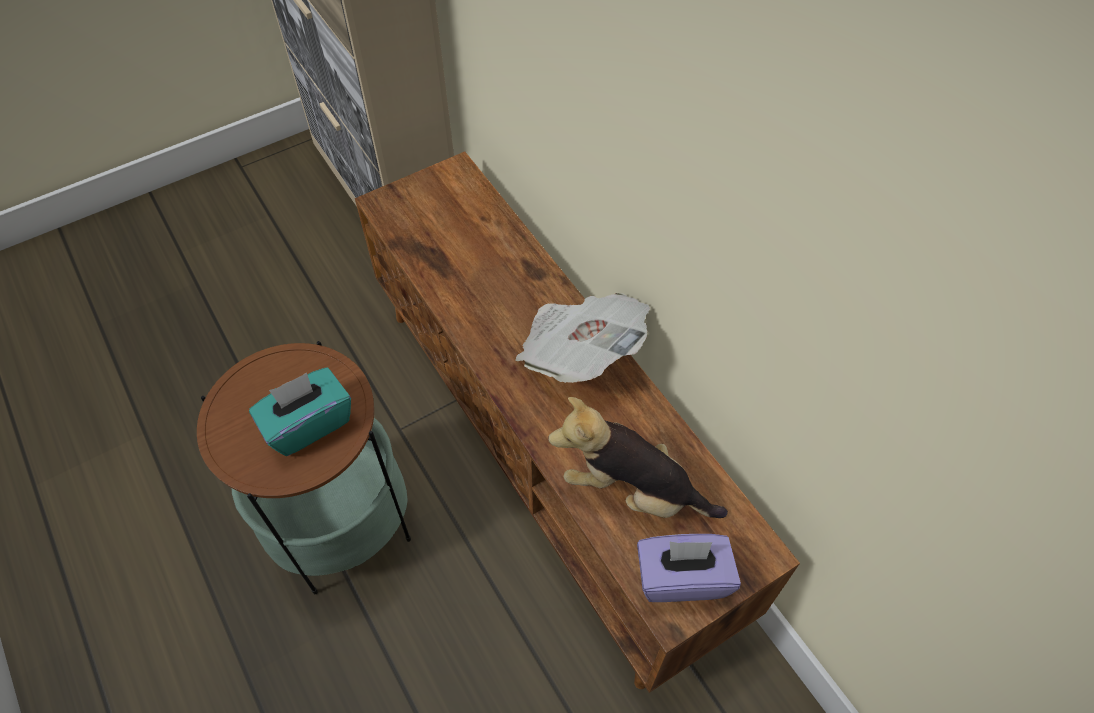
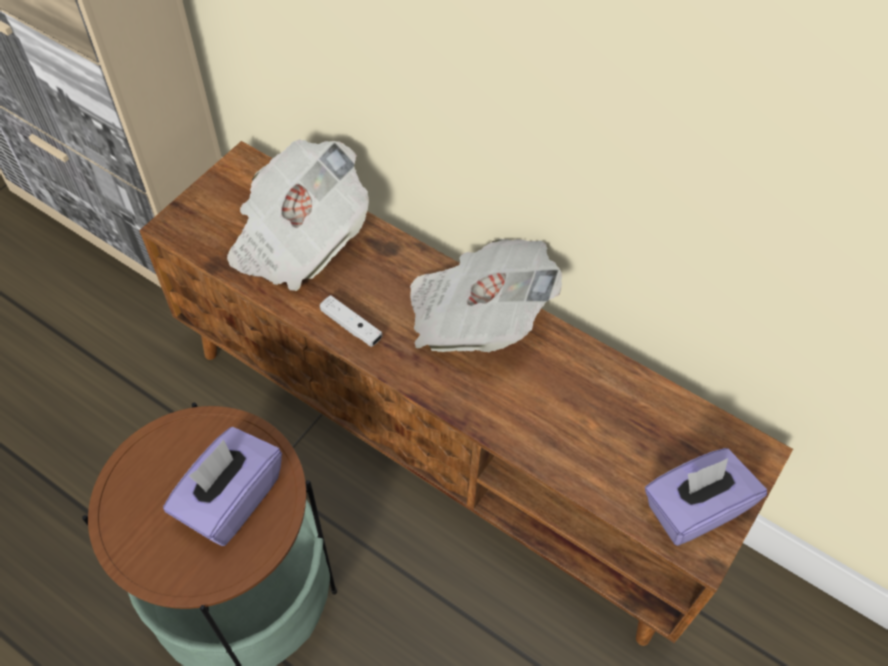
camera: 25 degrees left, 0 degrees up
(308, 423) = (230, 499): turquoise tissue box -> purple tissue box
(469, 243) = (298, 240): none -> newspaper
(475, 325) = (351, 326): none -> white game controller
(632, 490) = (602, 439): plush toy -> none

